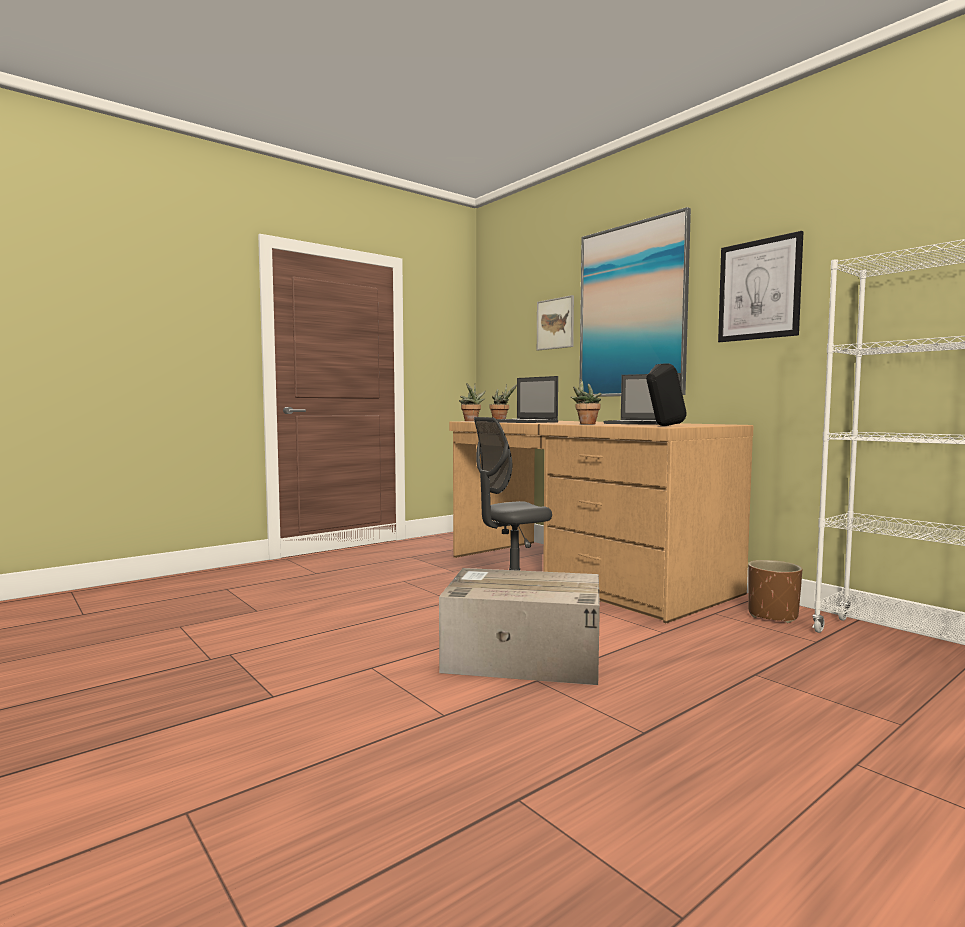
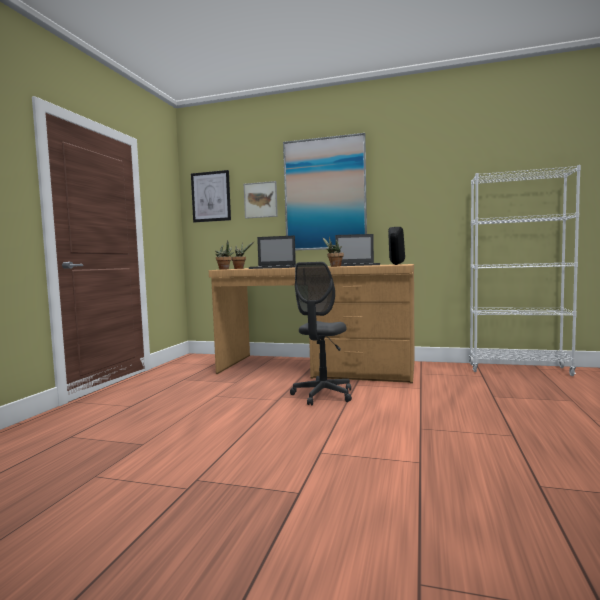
camera: 35 degrees left, 0 degrees up
(521, 656) = (385, 419): cardboard box -> none
(759, 290) = (412, 186): picture -> picture (211, 196)
(773, 615) = (444, 369): brown planter -> none

